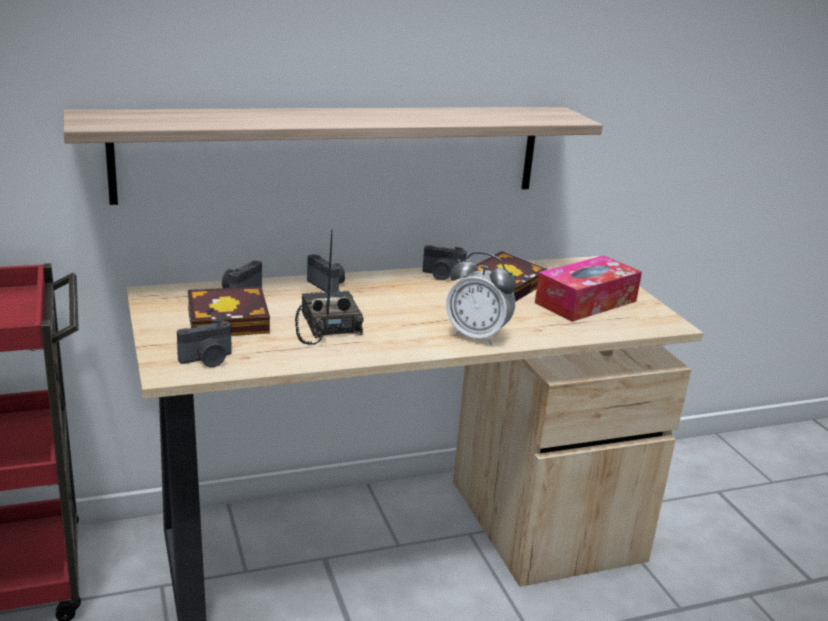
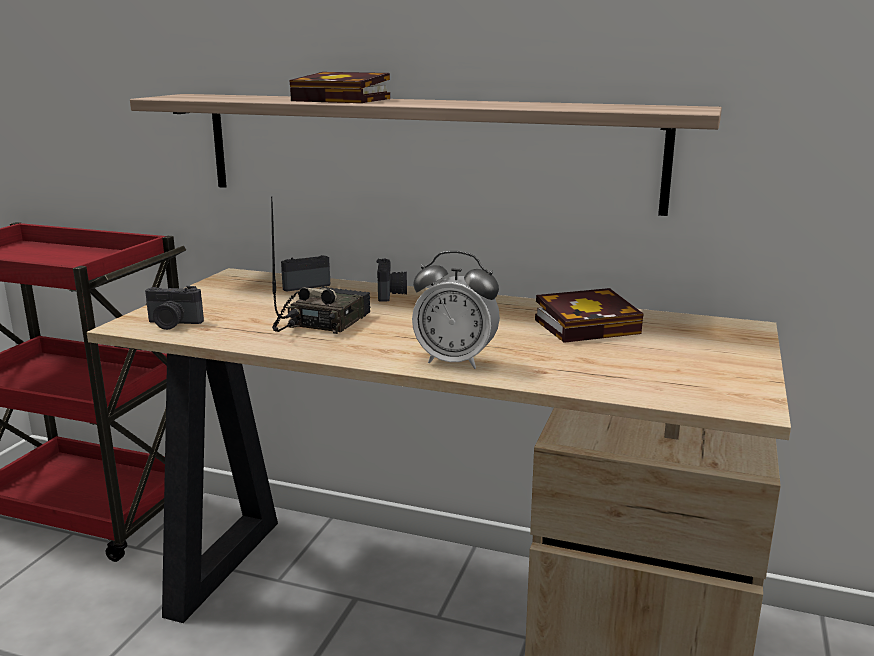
camera: 40 degrees right, 5 degrees down
(232, 321) = (252, 303): book -> book (346, 100)
(442, 275) = (527, 306): camera -> none
(477, 336) = (455, 361): alarm clock -> alarm clock turned 45 degrees counterclockwise
(586, 302) = (663, 360): tissue box -> none

